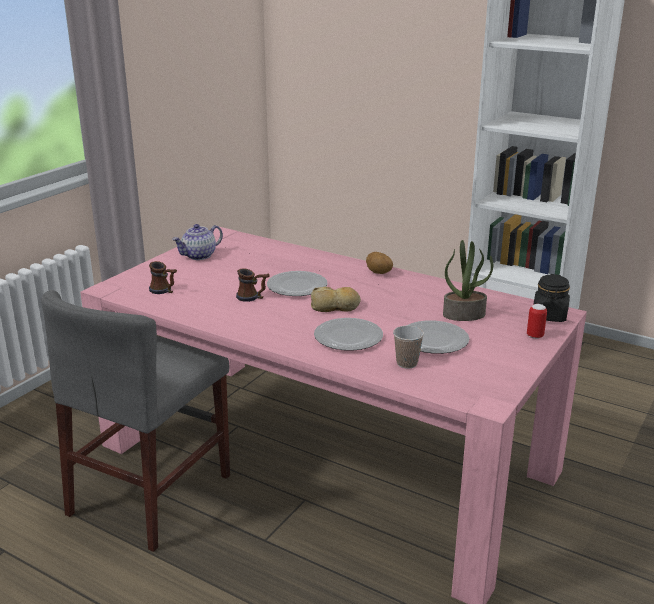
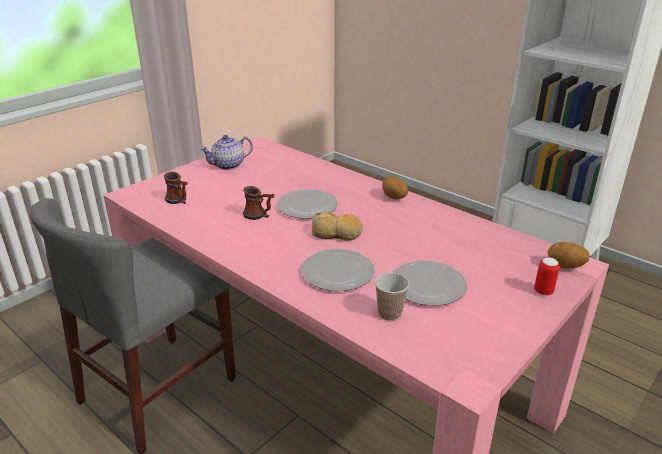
camera: 10 degrees right, 5 degrees up
(464, 314) = (470, 256): potted plant -> none
(549, 316) = (565, 266): black jar -> potato

